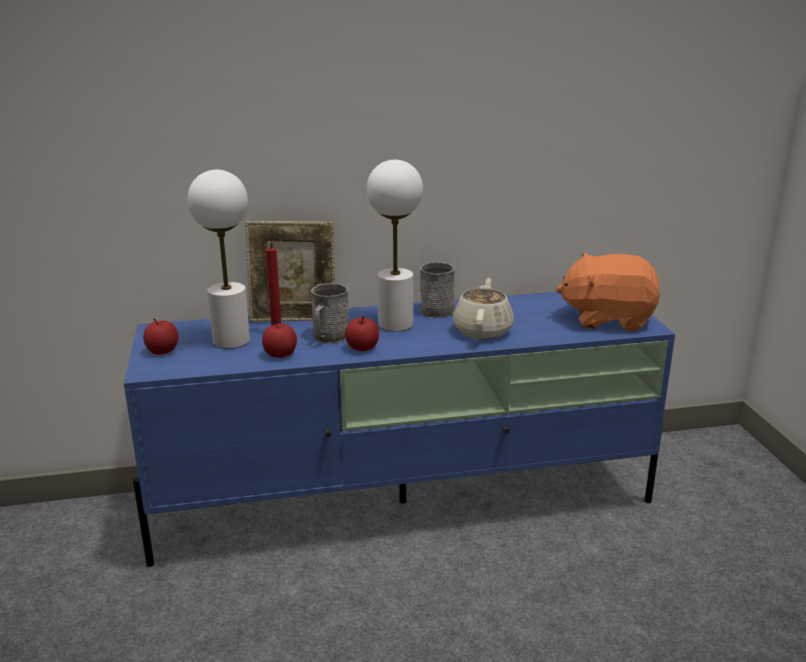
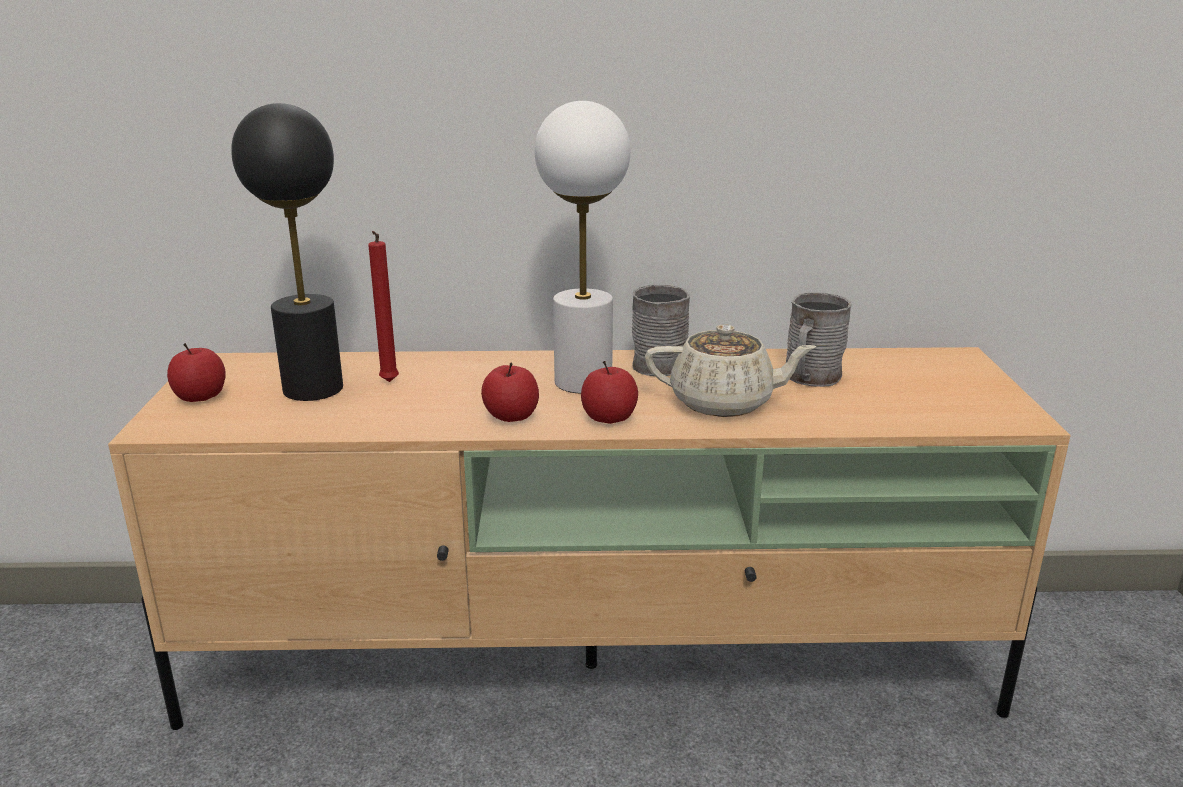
camera: 10 degrees right, 0 degrees up
(231, 341) = (312, 389): white table lamp -> black table lamp
(280, 354) = (375, 417): apple -> apple (609, 418)
(294, 319) = (428, 363): picture frame -> none
(329, 337) = (466, 395): grey mug -> grey mug (810, 378)
(406, 501) = (596, 666): blue tv stand -> beige tv stand
(483, 330) = (724, 403): beige teapot -> beige teapot turned 75 degrees clockwise
(607, 319) = (948, 399): orange plush toy -> none

